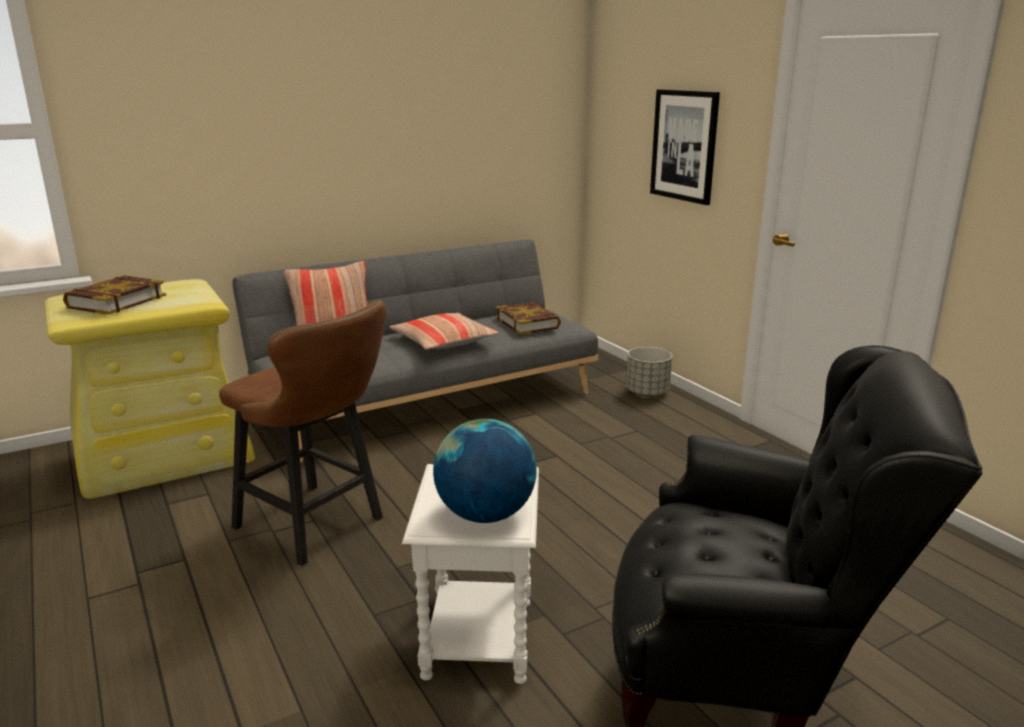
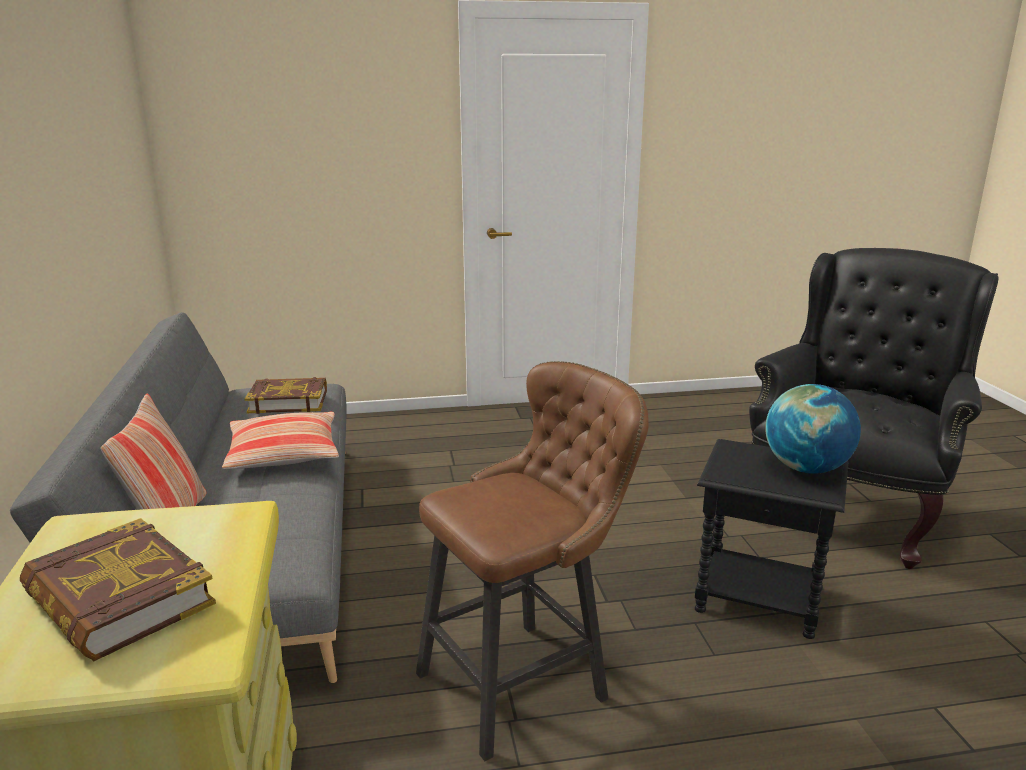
camera: 70 degrees left, 0 degrees up
(481, 637) = (758, 597): white side table -> black side table
(647, 393) = (377, 426): grey planter -> none
(684, 145) = (345, 164): picture -> none

